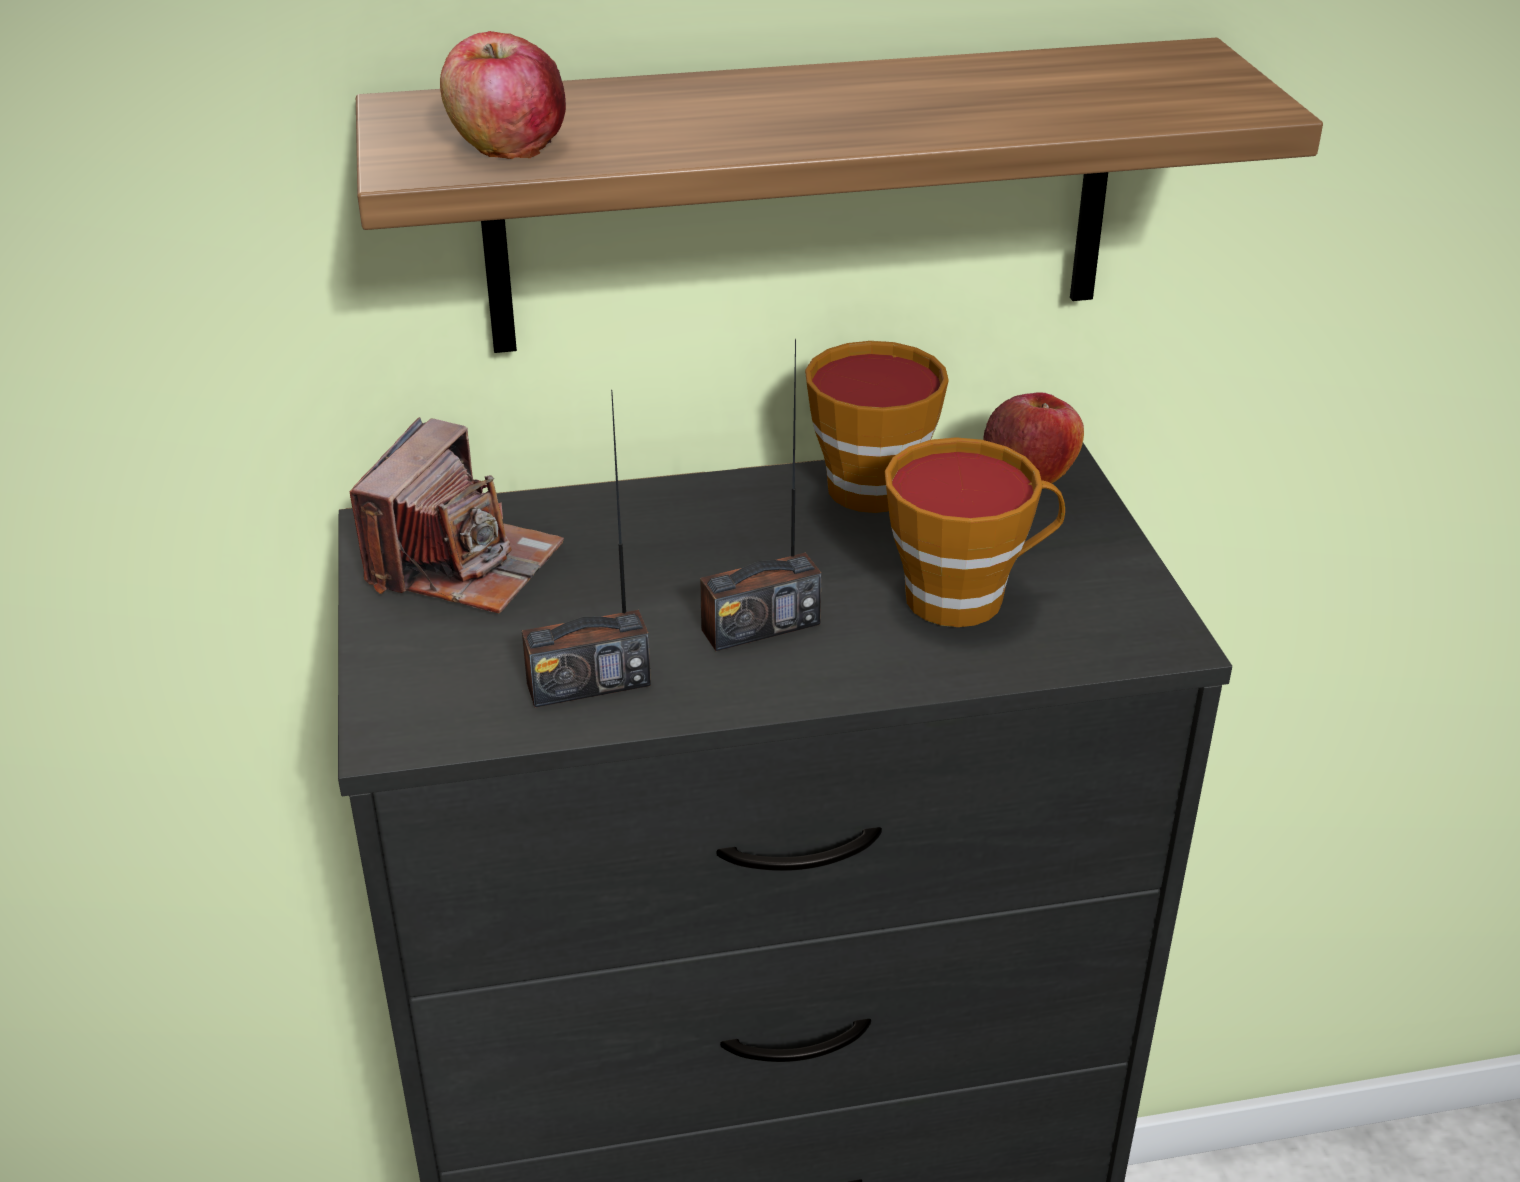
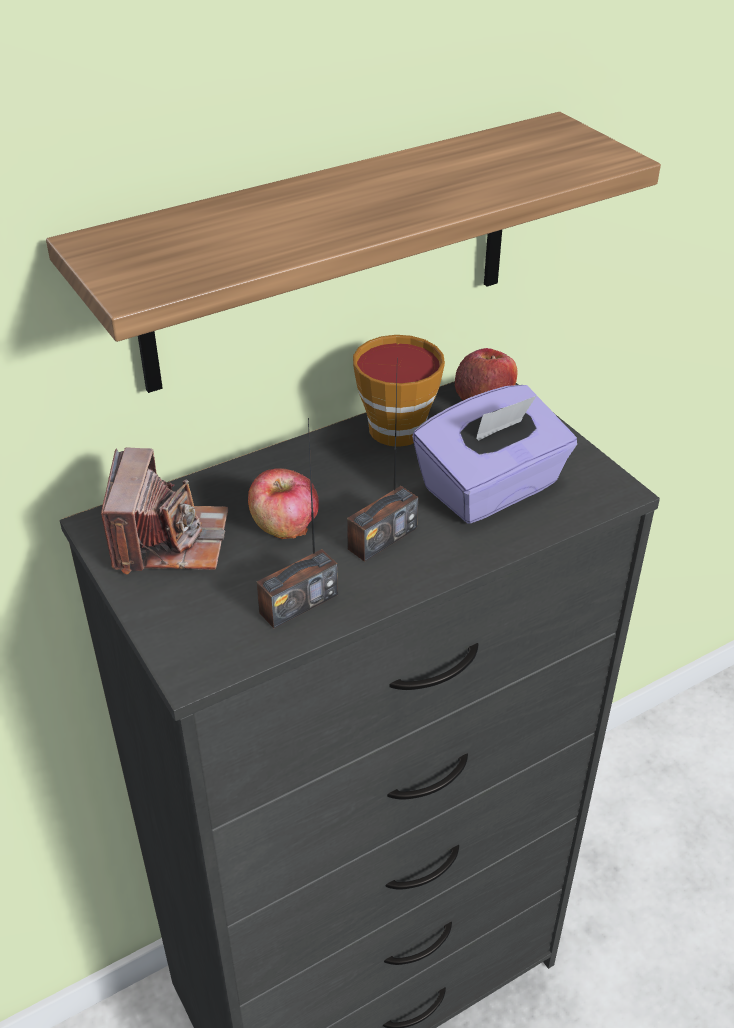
camera: 20 degrees left, 5 degrees up
(507, 145) = (186, 262): apple -> apple (284, 526)
(966, 596) = (491, 488): cup -> purple tissue box

